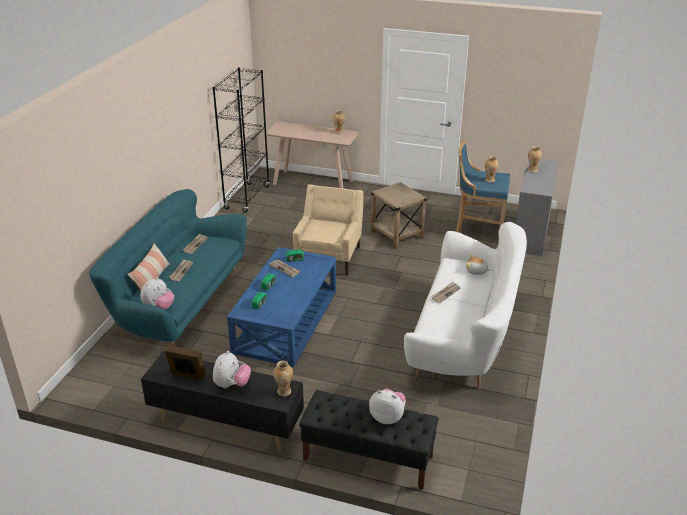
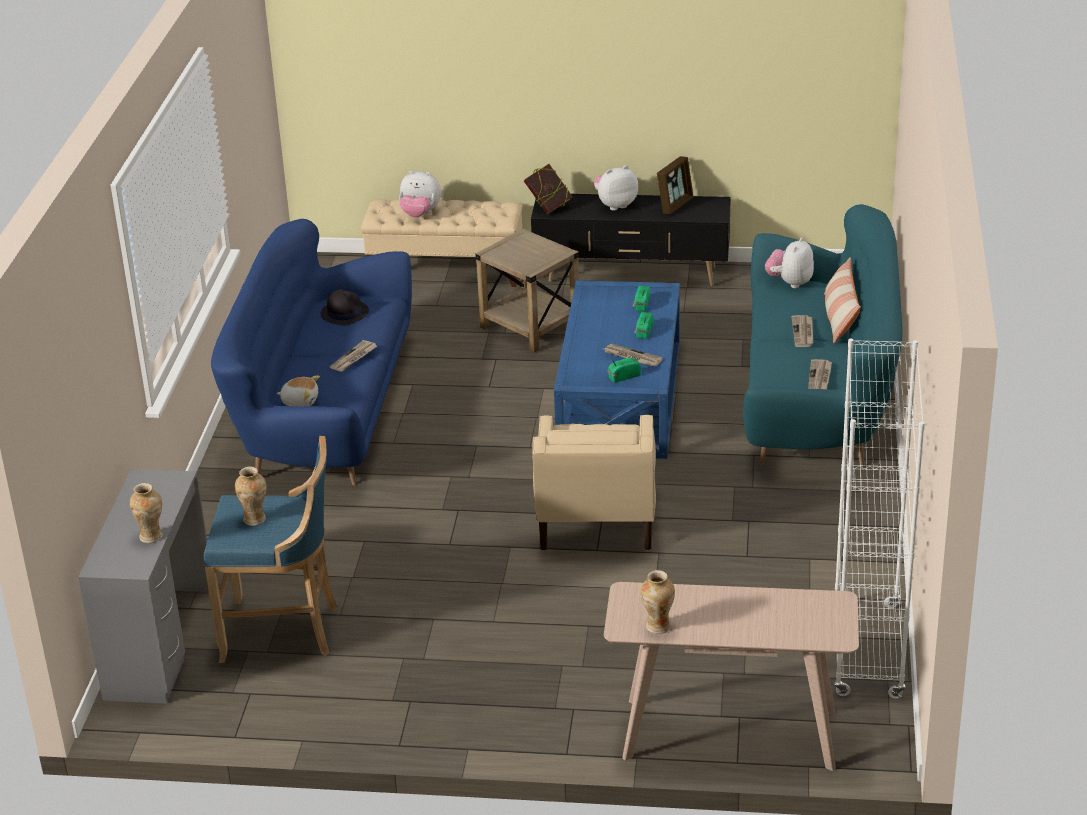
camera: 170 degrees right, 0 degrees up
(187, 376) = (675, 205): picture frame -> picture frame turned 60 degrees counterclockwise
(232, 384) = (615, 205): plush toy -> plush toy turned 60 degrees clockwise
(247, 198) = (867, 650): black bookcase -> white bookcase
(284, 392) = (548, 207): vase -> book
(367, 458) = (446, 271): black bench -> beige bench
(397, 235) = (467, 595): beige side table -> beige side table (529, 327)
(451, 328) = (344, 313): none -> black hat
(465, 337) = (323, 414): white sofa -> blue sofa

